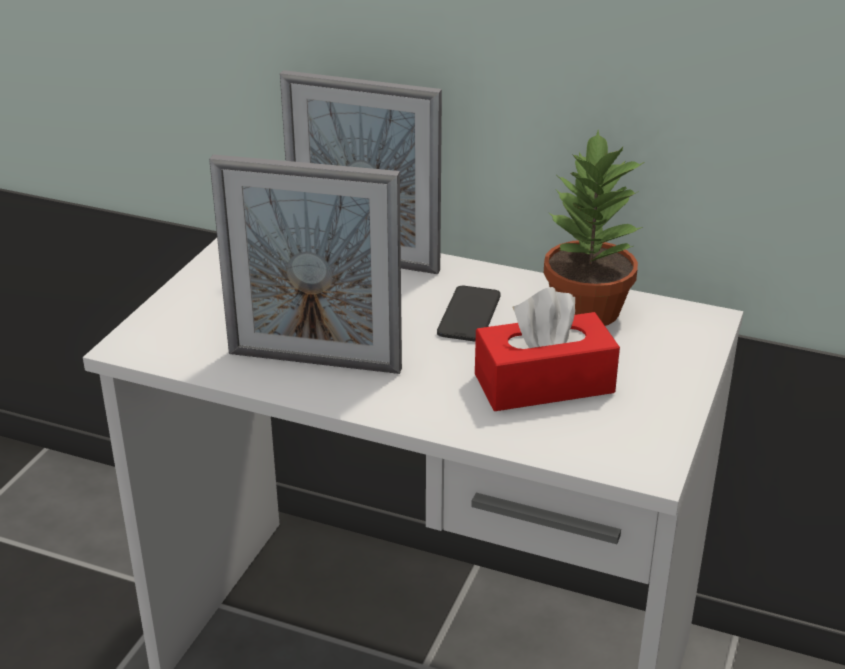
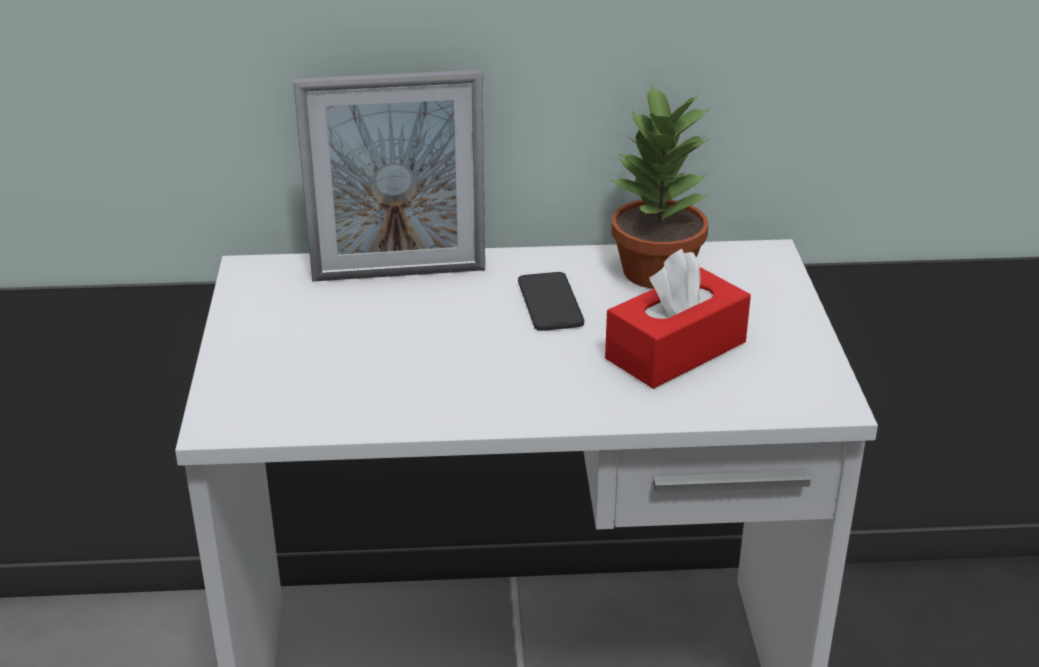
camera: 25 degrees left, 0 degrees up
(314, 361) = (436, 387): picture frame -> none

